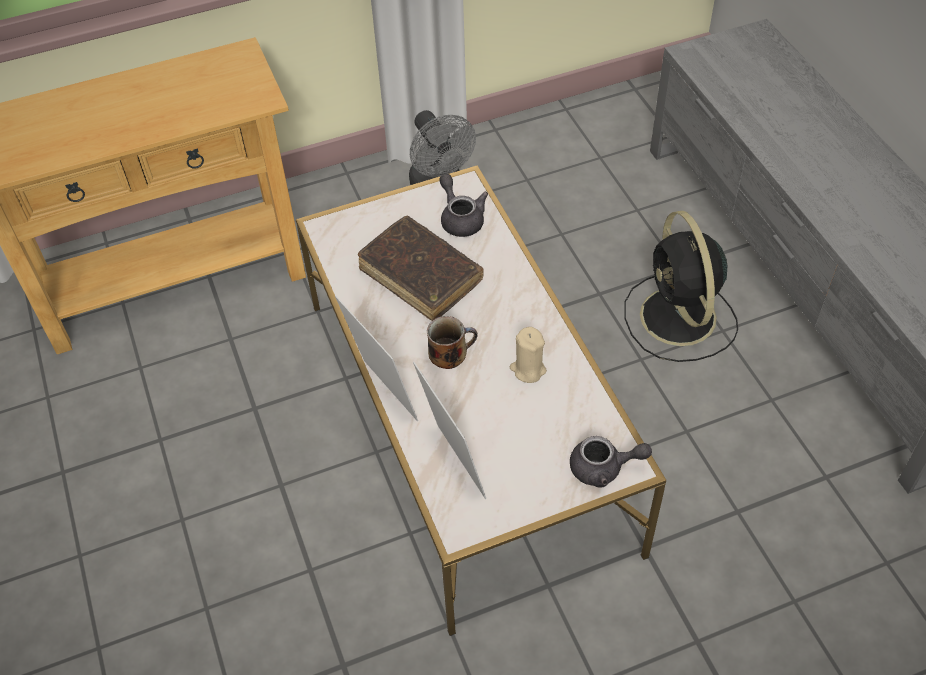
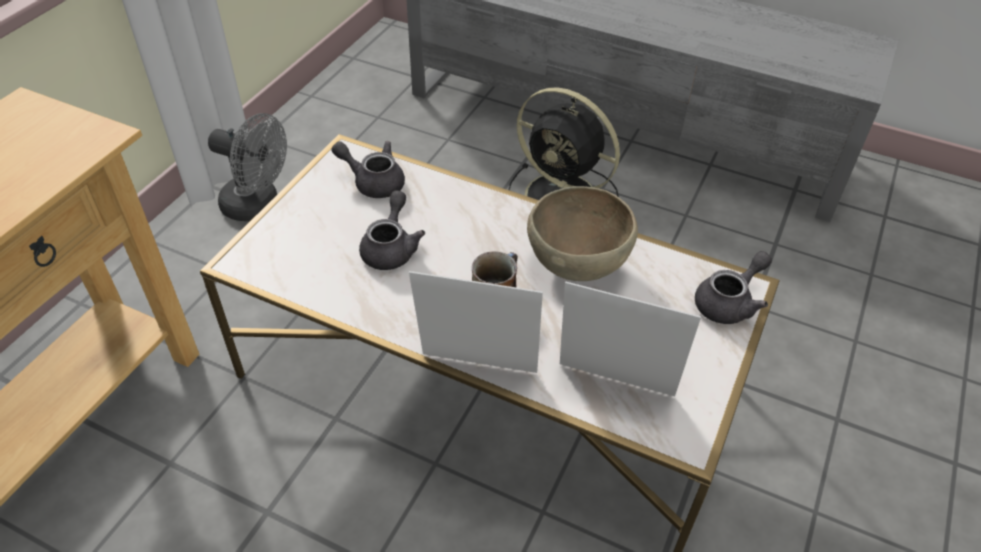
camera: 45 degrees left, 5 degrees down
(420, 276) = (391, 248): brown book -> grey teapot
(528, 369) = (577, 266): beige candle -> brown bowl

